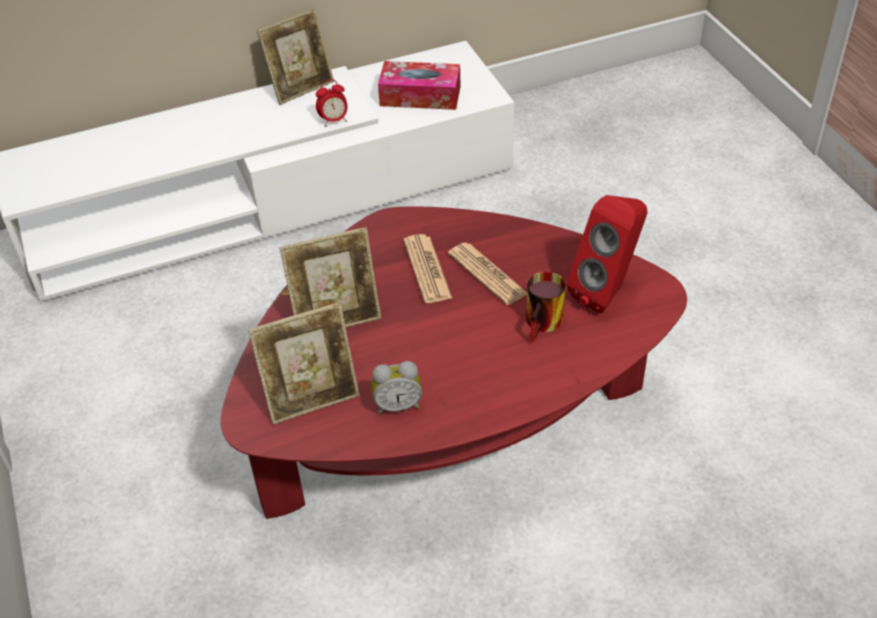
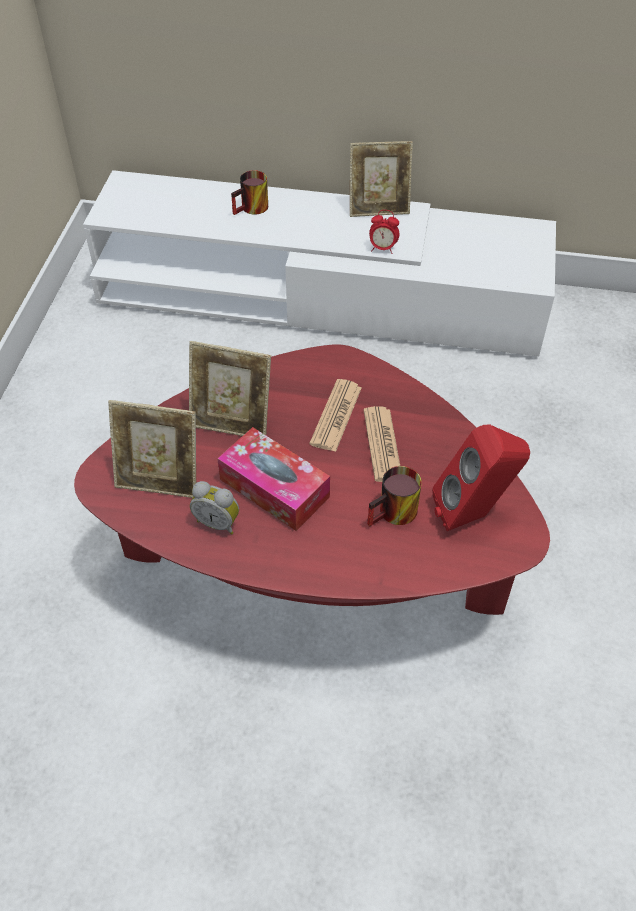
camera: 30 degrees right, 5 degrees up
(177, 134) = (252, 209): none -> mug
(420, 96) = (474, 256): tissue box -> tissue box (274, 488)

